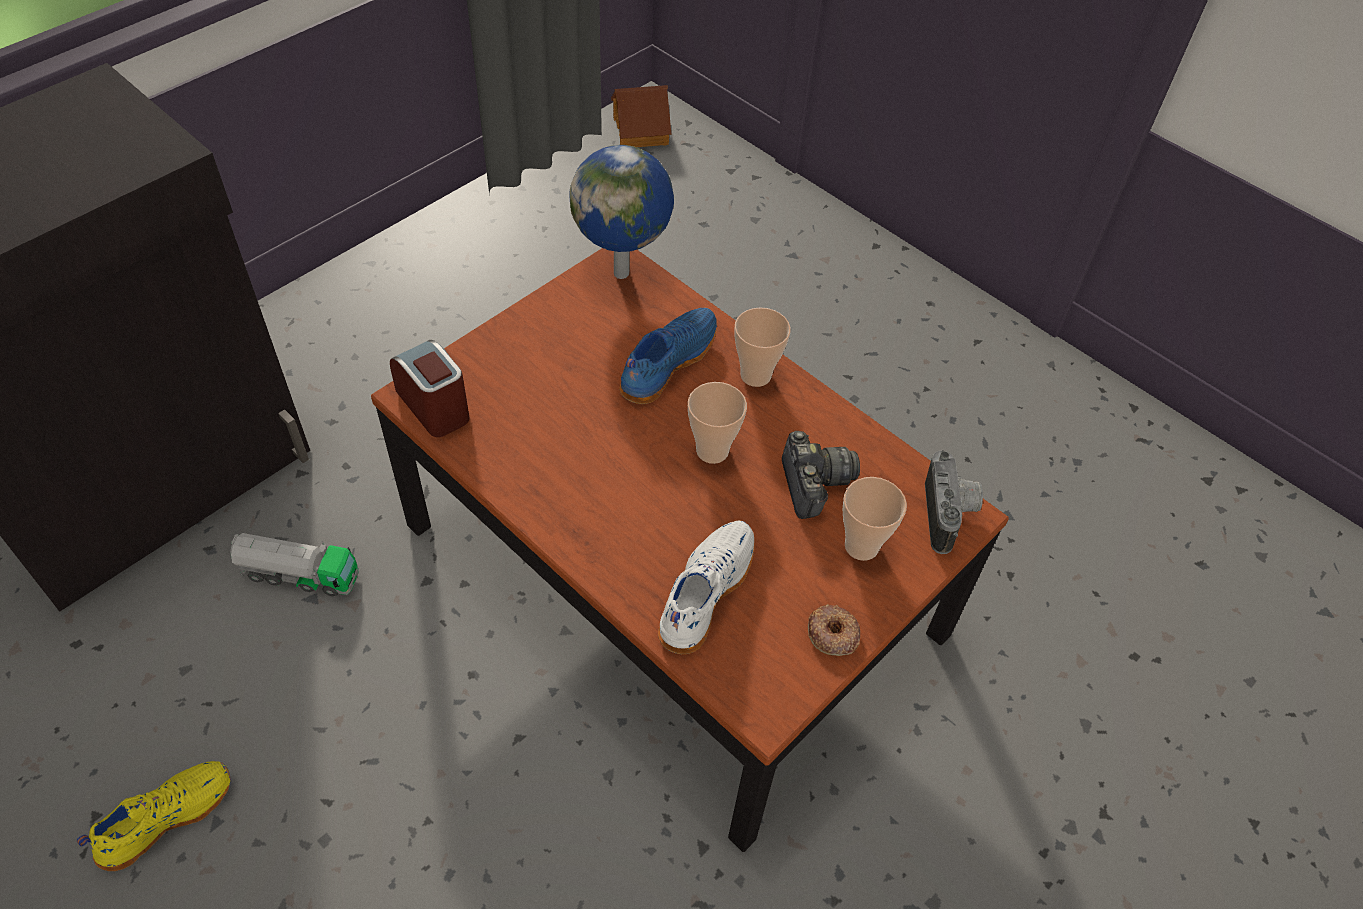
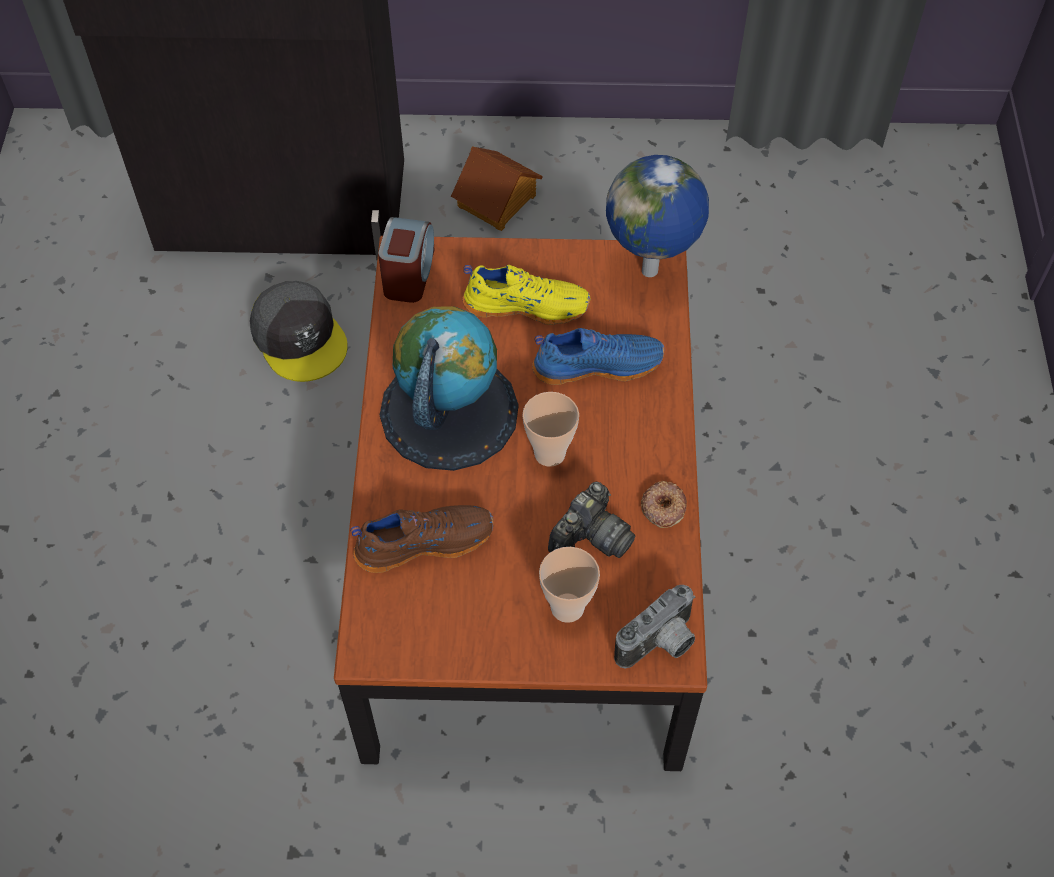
camera: 50 degrees right, 5 degrees up
(165, 816) = (86, 426): yellow shoe -> yellow shoe (526, 304)
(299, 575) = (300, 337): toy truck -> grey cap
(598, 482) = (448, 411): none -> globe
(641, 130) = (930, 166): toy house -> toy house (497, 201)
(703, 592) = (423, 541): white shoe -> brown shoe
(755, 375) = (651, 425): cup -> none
(832, 634) = (471, 644): donut -> donut (663, 507)

